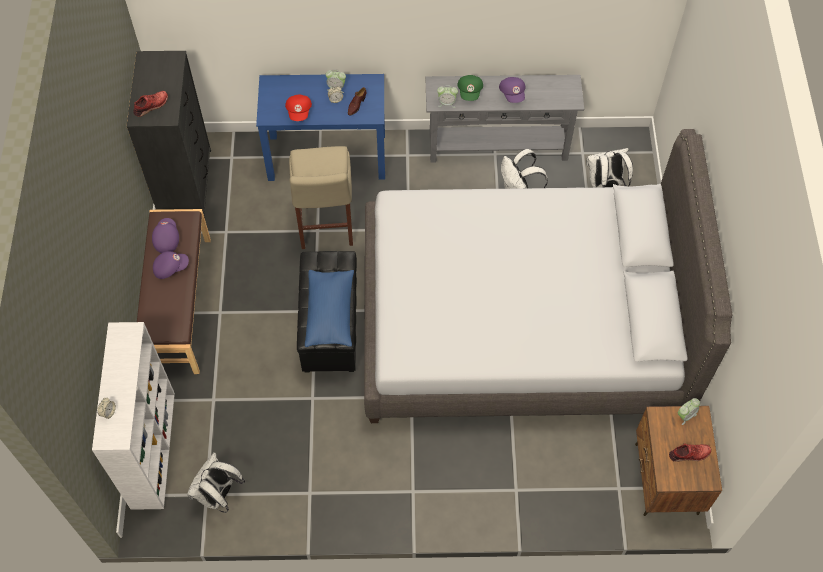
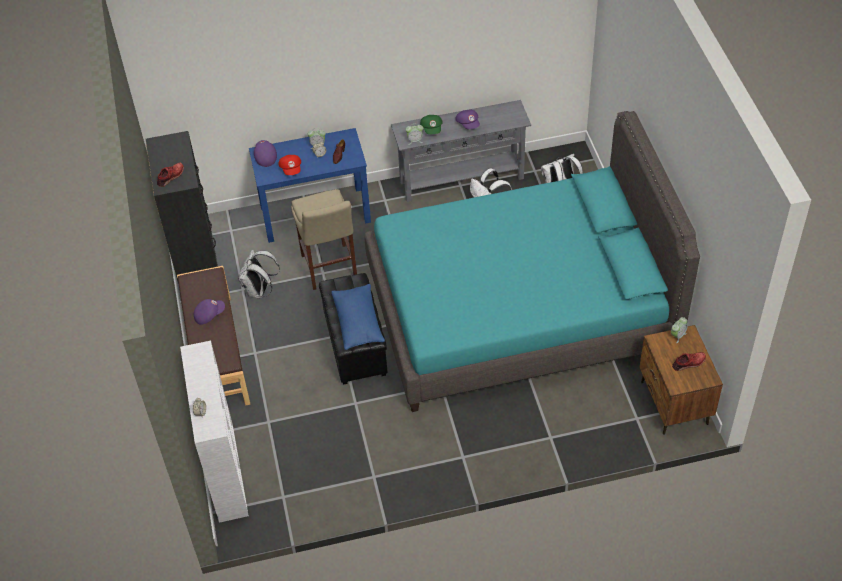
camera: 10 degrees left, 10 degrees down
(166, 239) = (199, 293): purple cap -> purple cap (265, 157)
(218, 495) = (294, 495): white backpack -> white backpack (259, 291)
(521, 323) = (519, 310): grey bed -> turquoise bed

